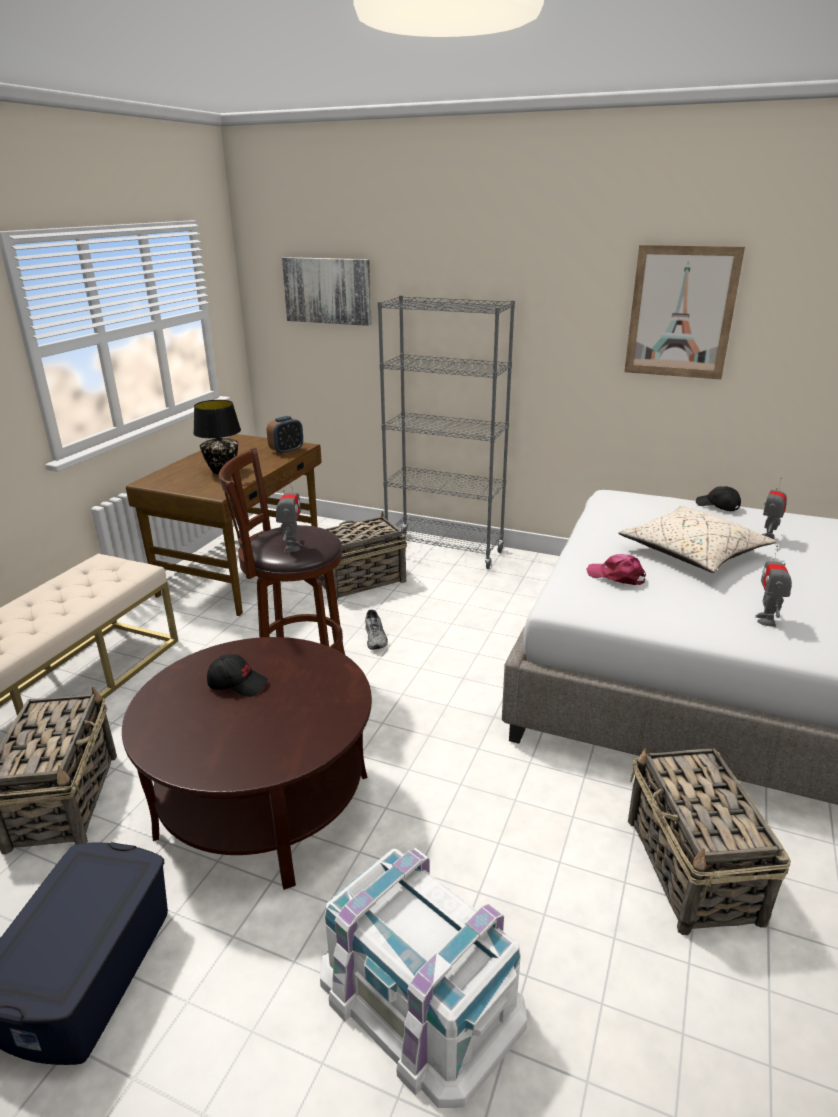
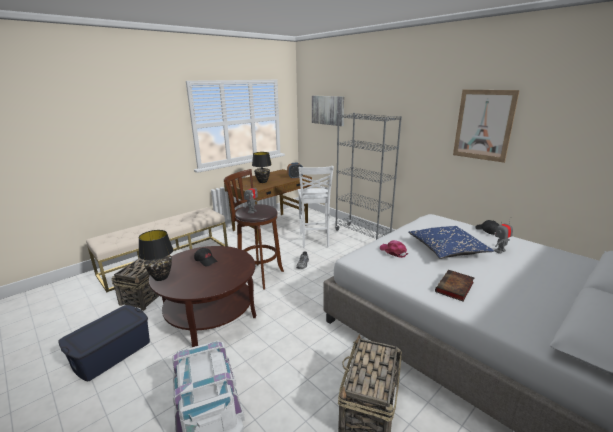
camera: 25 degrees right, 5 degrees down
(167, 751) = (161, 277): none -> black table lamp
(359, 581) = (314, 240): basket -> white chair
(692, 553) = (447, 250): beige pillow -> blue pillow
(766, 620) = (454, 288): toy robot -> book

